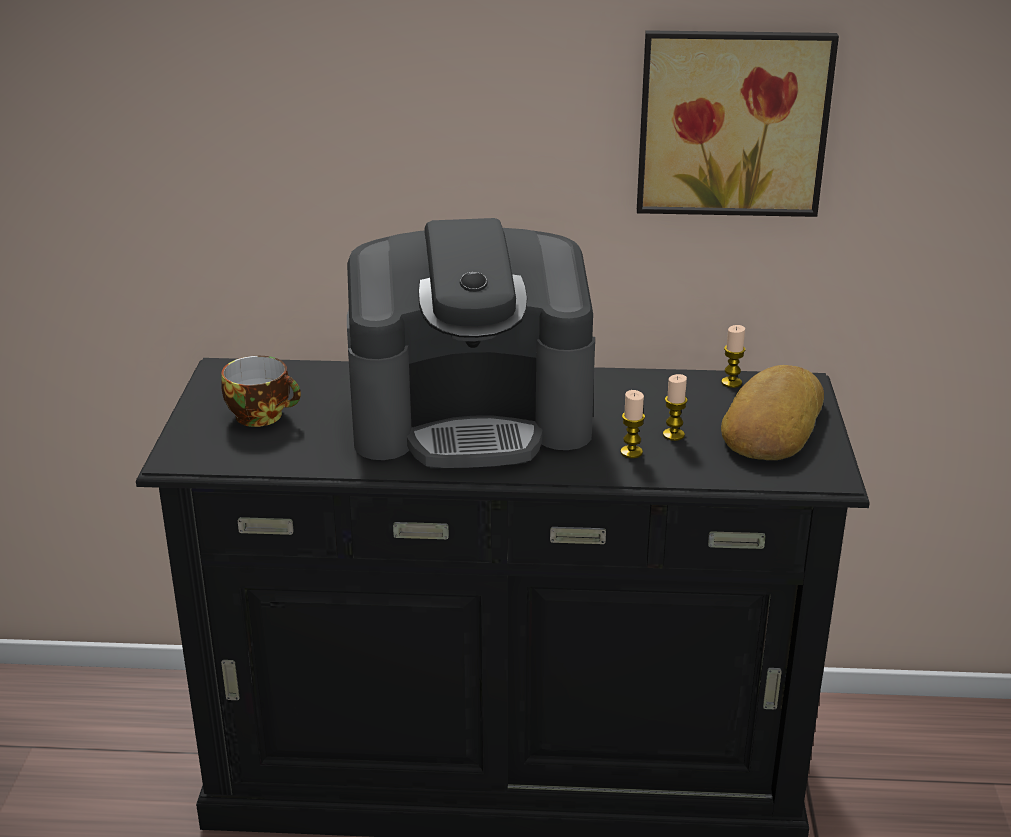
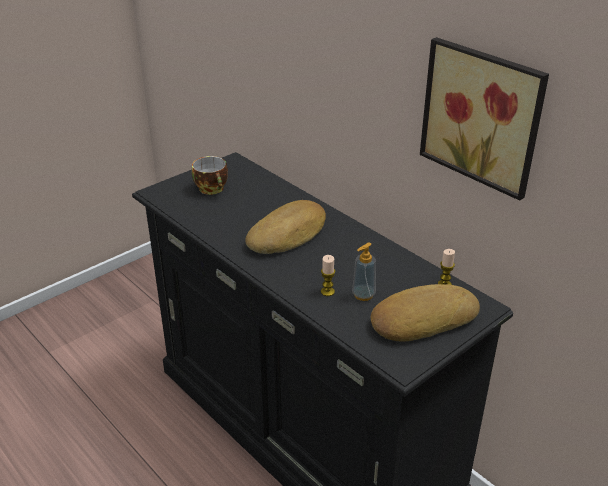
camera: 45 degrees right, 5 degrees up
(471, 418) = (288, 234): coffee machine -> bread
(673, 435) = (363, 295): candle -> soap dispenser

